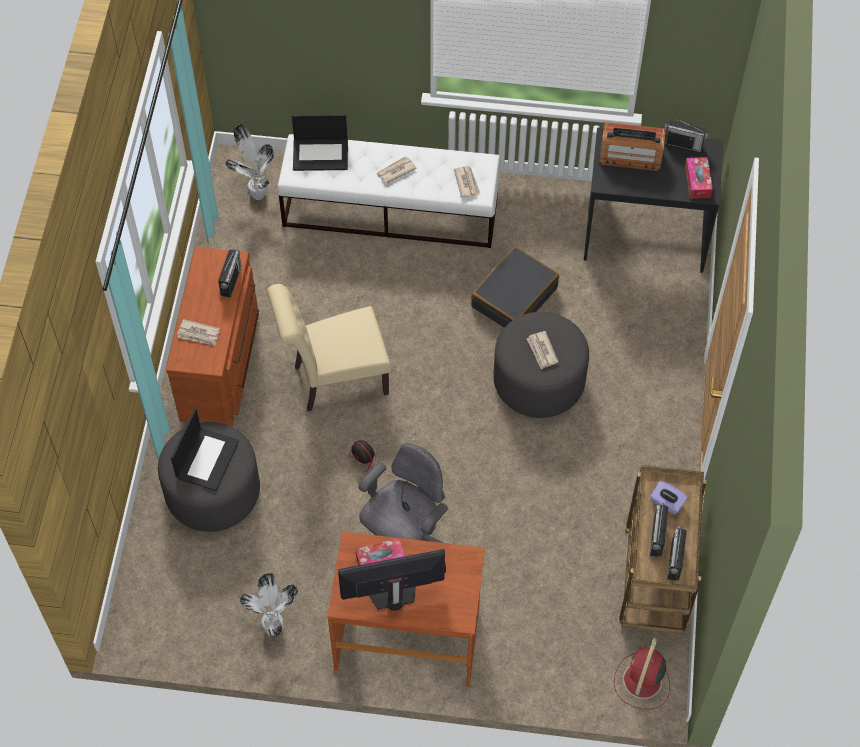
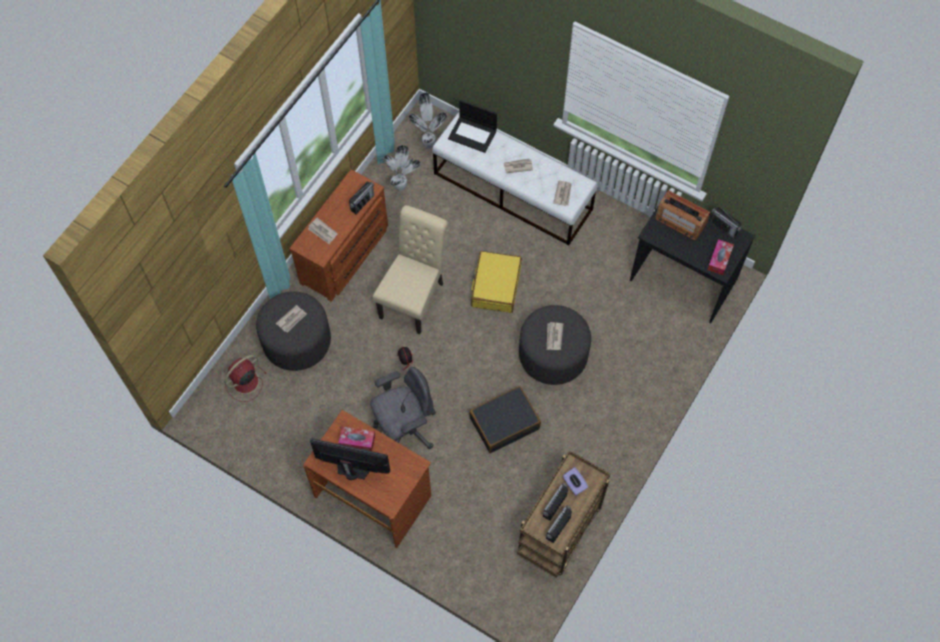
camera: 25 degrees right, 5 degrees up
(207, 458) = (292, 319): laptop -> newspaper
(275, 629) = (290, 452): potted plant -> potted plant (401, 187)
(334, 380) = (414, 297): beige chair -> beige chair turned 105 degrees clockwise
(428, 329) = (495, 286): none -> yellow suitcase
(514, 297) = (566, 287): black suitcase -> black suitcase (504, 423)
(641, 682) = (514, 597): red fan -> red fan (244, 382)

